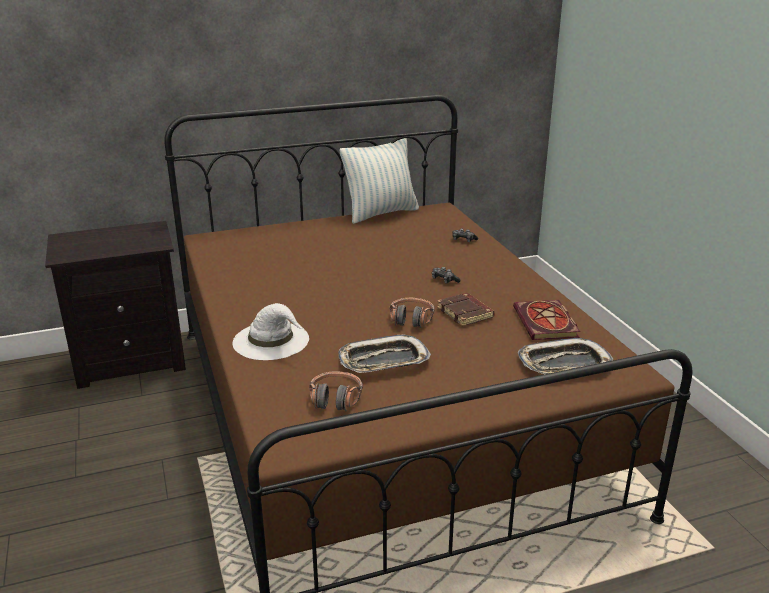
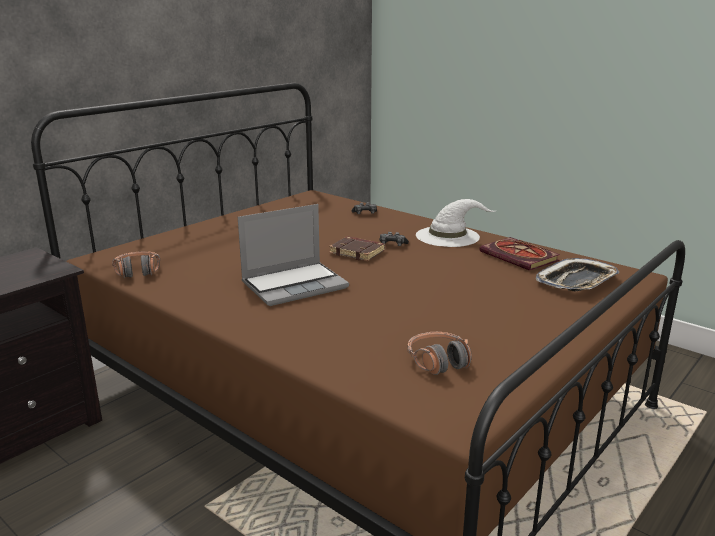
camera: 30 degrees left, 5 degrees down
(272, 341) = (301, 329): white hat -> white hat (448, 236)
(314, 299) = (295, 285): none -> laptop
(381, 213) = (261, 207): pillow -> none
(383, 361) = (434, 318): tray -> none
(411, 319) = (409, 279): headphones -> headphones (137, 271)
(466, 313) = (448, 264): brown book -> brown book (358, 252)

